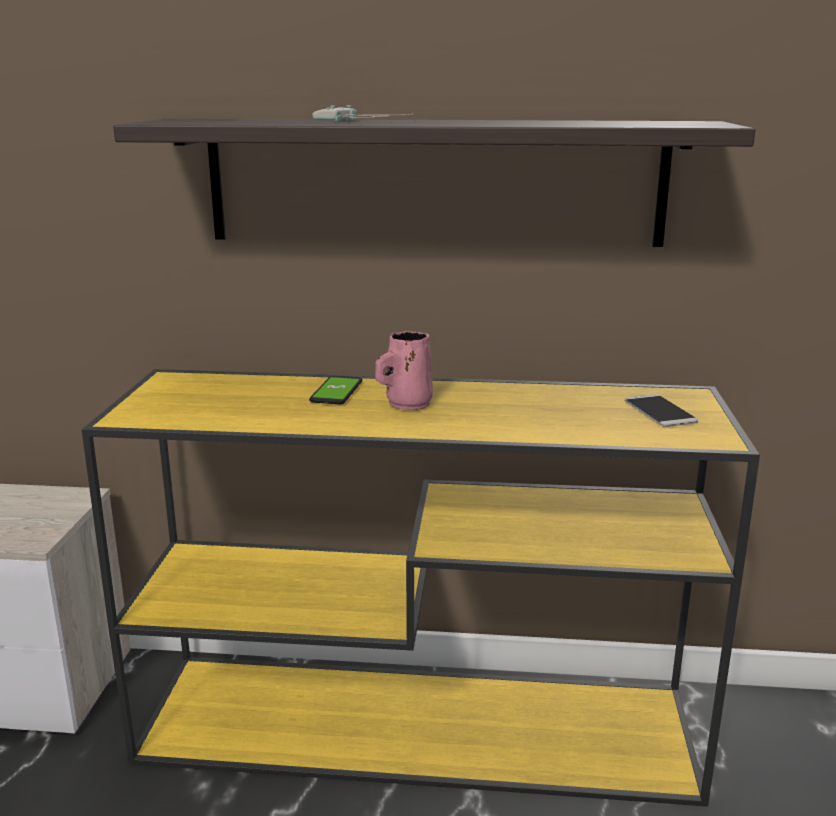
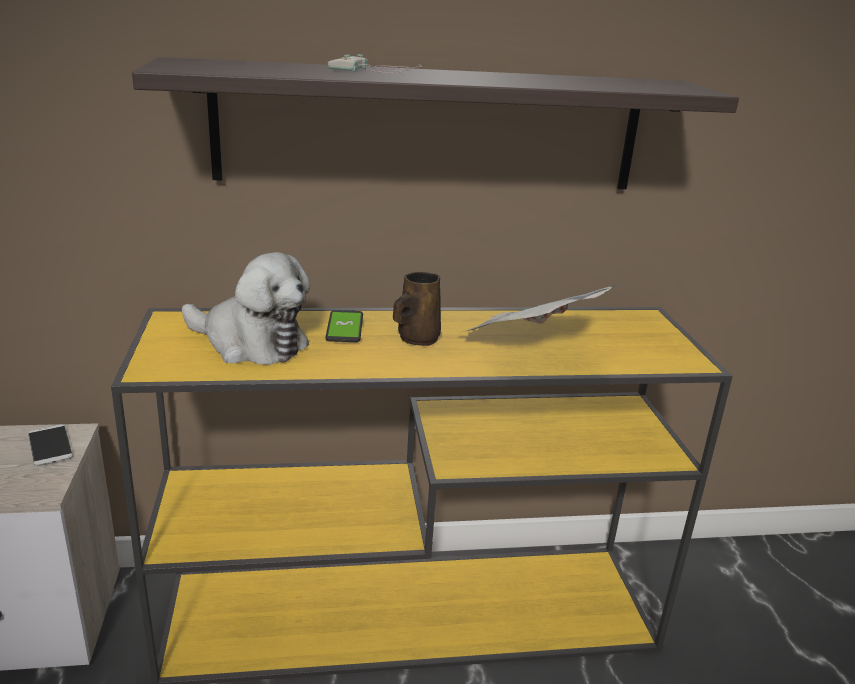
camera: 15 degrees left, 5 degrees up
(233, 401) = (250, 343): none -> plush toy
(406, 404) = (416, 339): pink mug -> brown mug
(528, 416) = (529, 347): none -> newspaper
(660, 411) = (633, 336): phone -> phone (50, 445)

